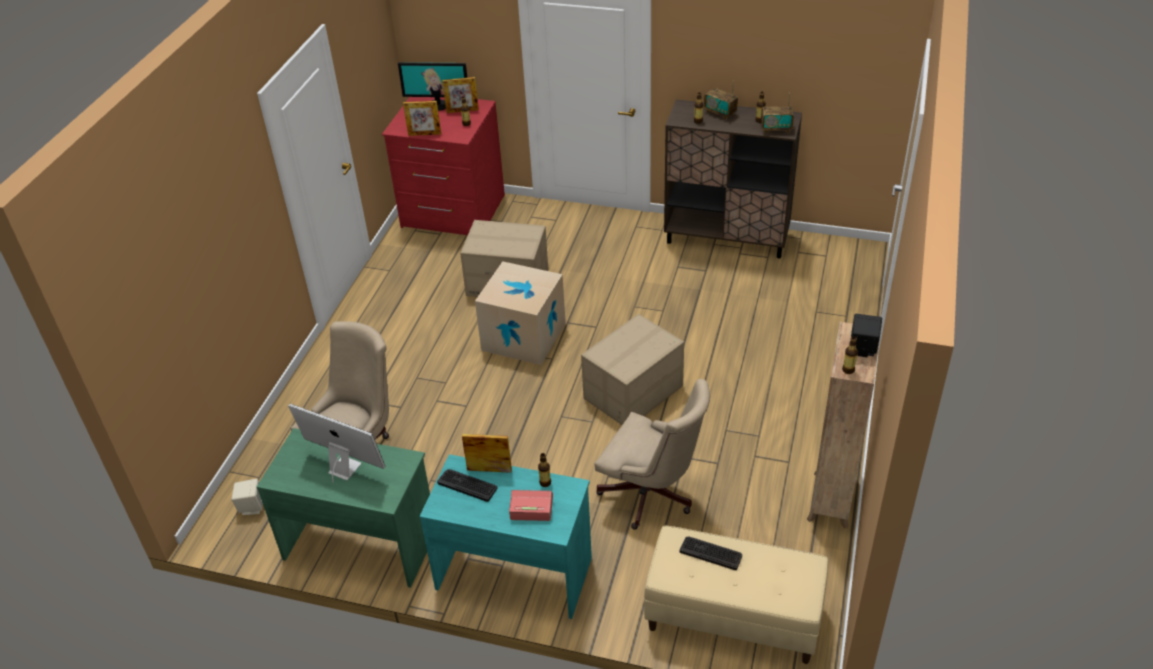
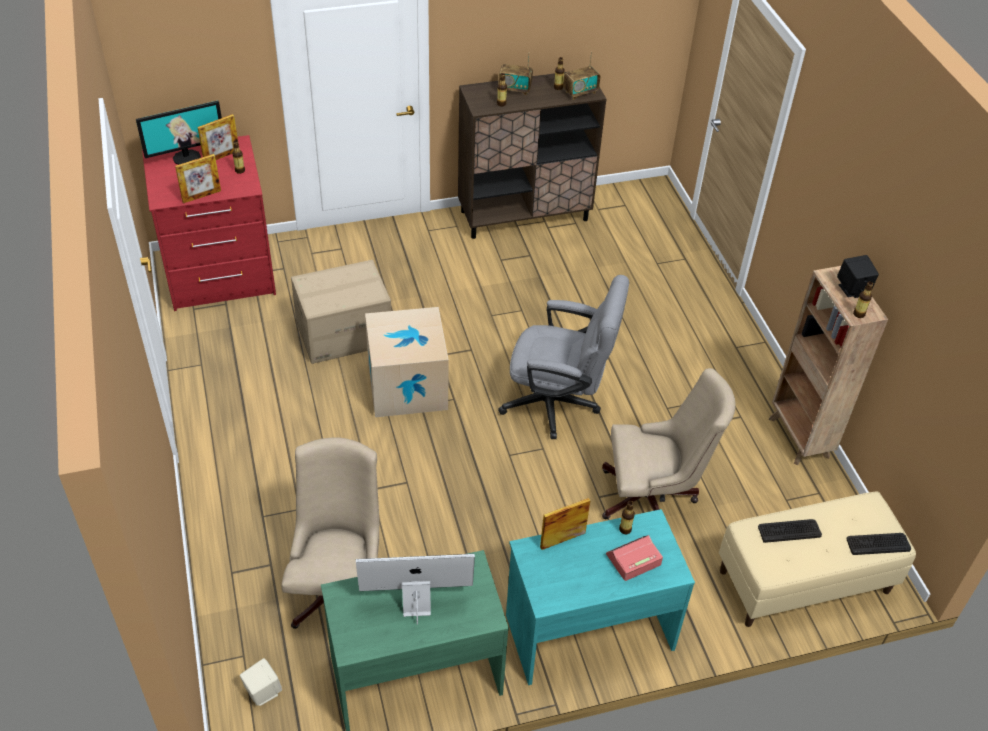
camera: 35 degrees left, 5 degrees up
(467, 485) = (555, 565): keyboard -> keyboard (878, 544)
(633, 393) = (558, 404): cardboard box -> grey office chair

